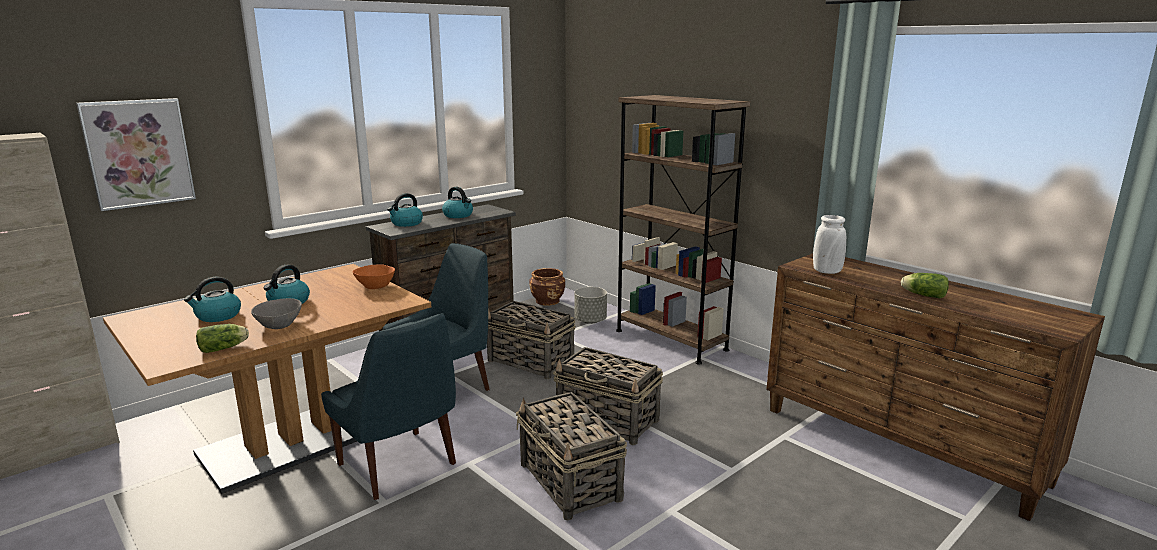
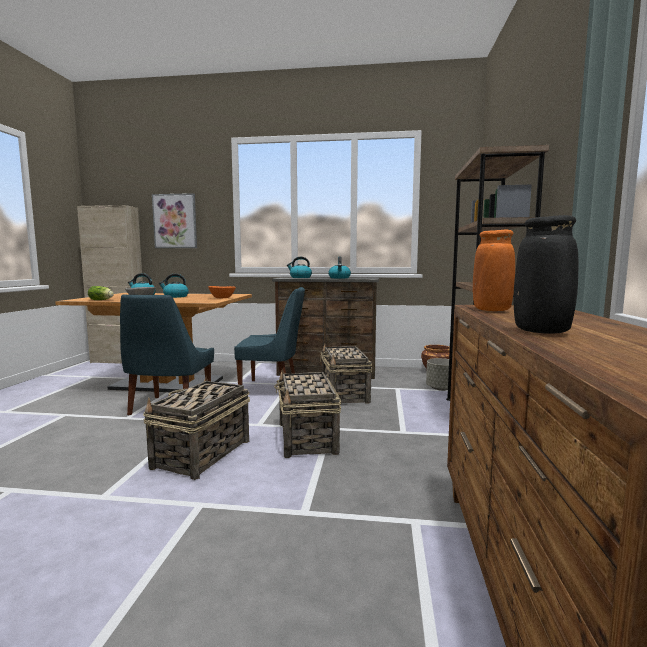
camera: 50 degrees right, 10 degrees down
(826, 271) = (491, 310): white vase -> orange vase
(922, 295) = (541, 331): lettuce -> black vase

